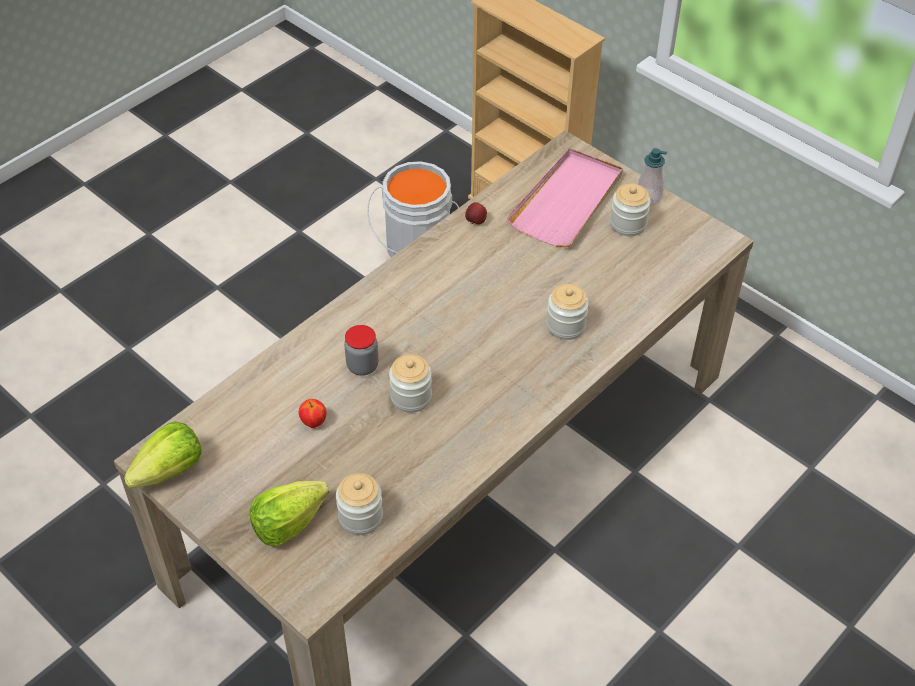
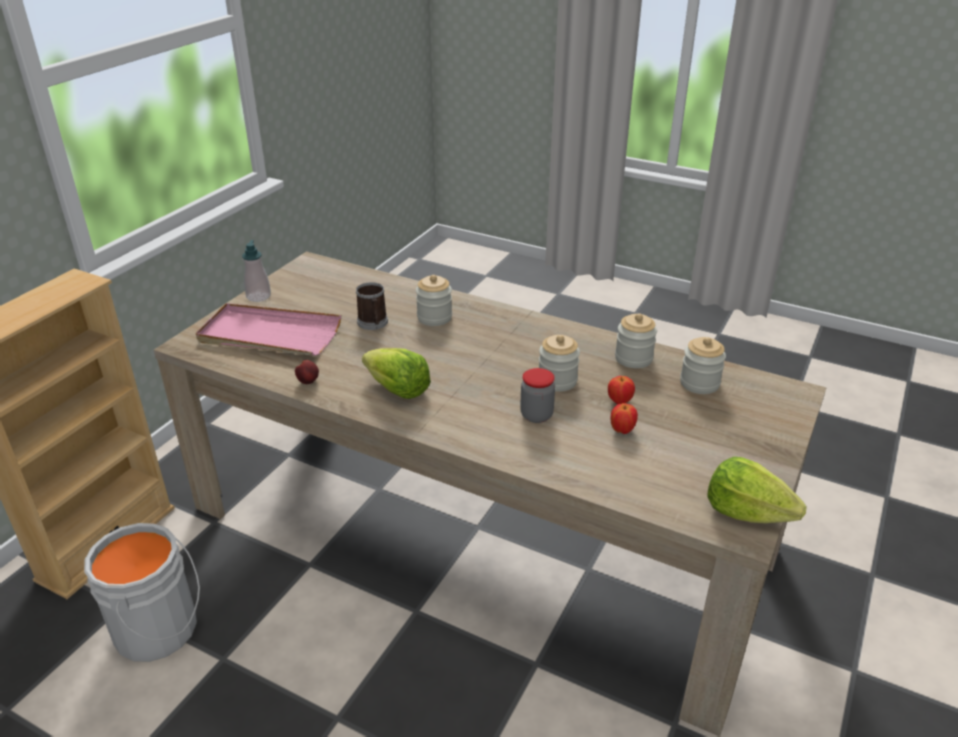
camera: 105 degrees left, 15 degrees down
(288, 523) = (738, 420): lettuce -> lettuce (397, 390)
(357, 436) = (619, 401): none -> apple
(567, 276) = (373, 323): none -> mug
(628, 224) = (297, 302): jar -> jar (633, 358)

